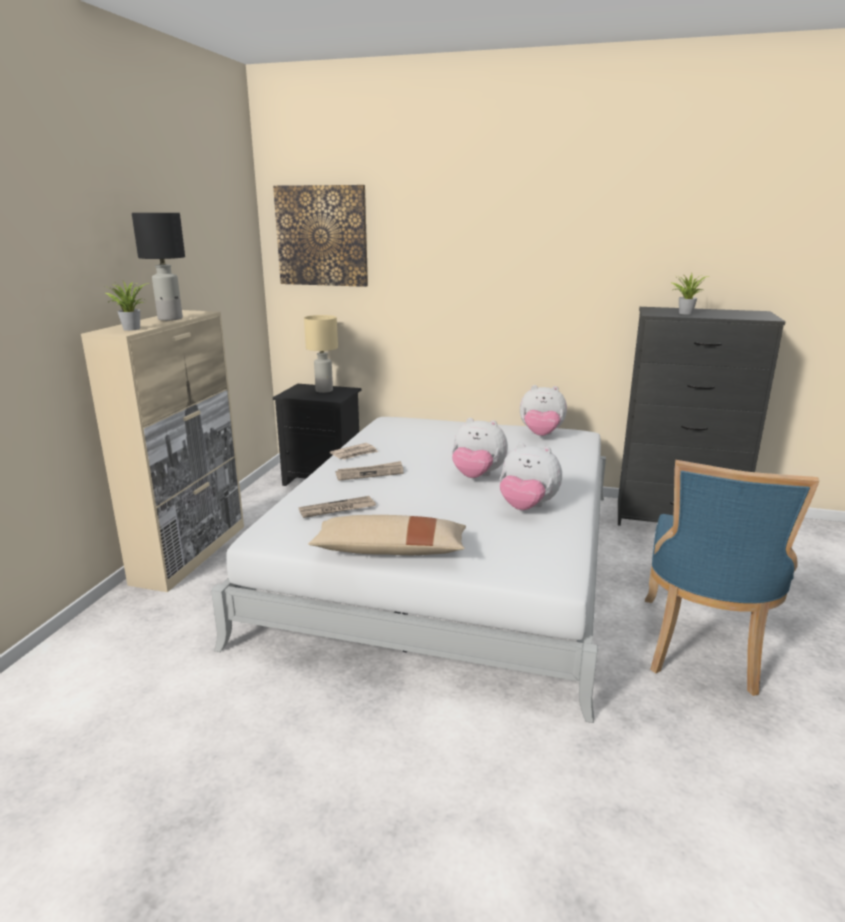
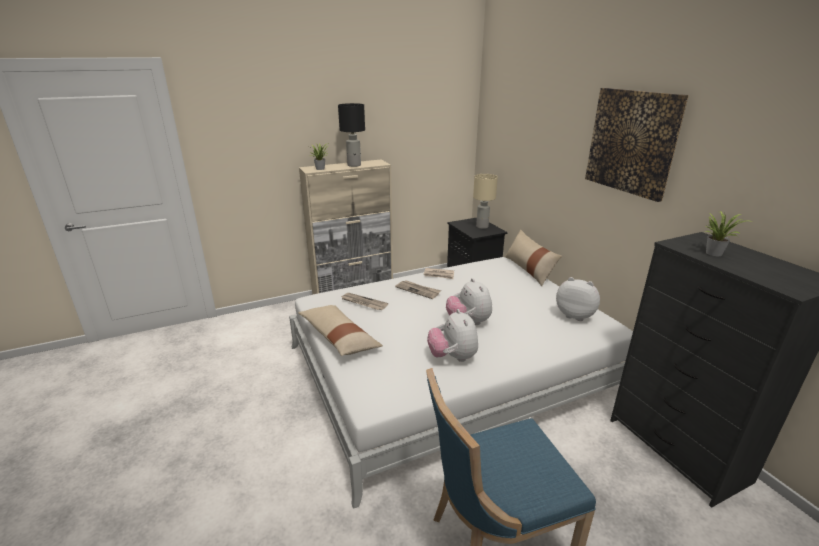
camera: 50 degrees right, 5 degrees up
(322, 236) = (504, 118): picture -> picture (632, 142)
(427, 419) = (529, 269): none -> beige pillow
(541, 435) = (575, 315): plush toy -> plush toy turned 150 degrees clockwise

